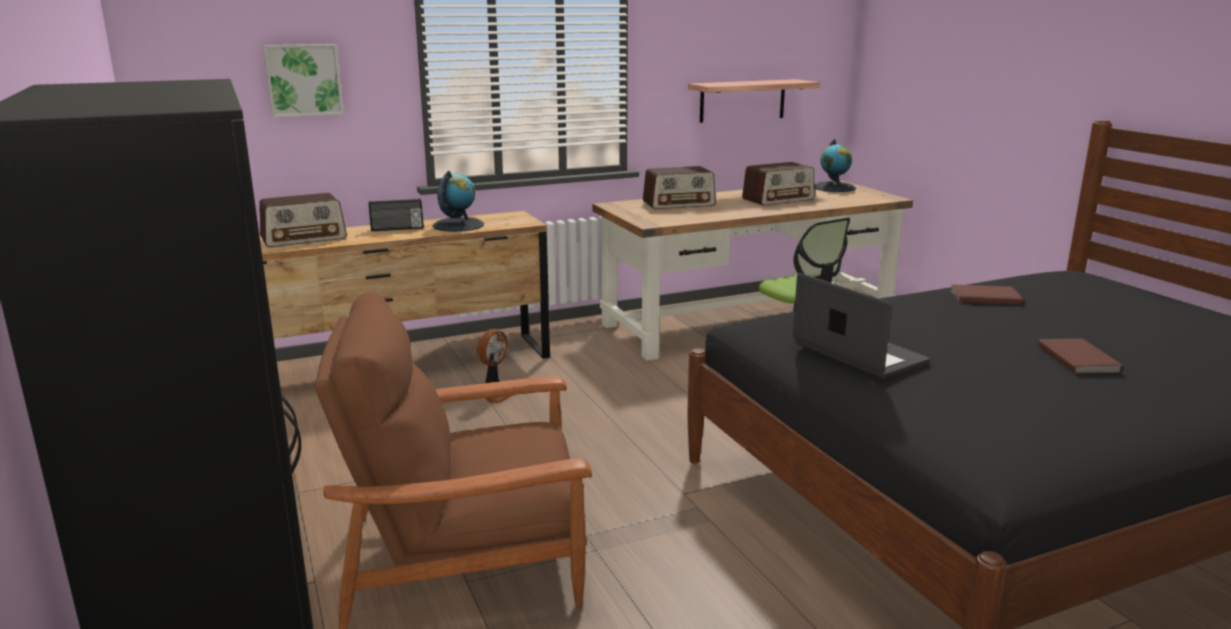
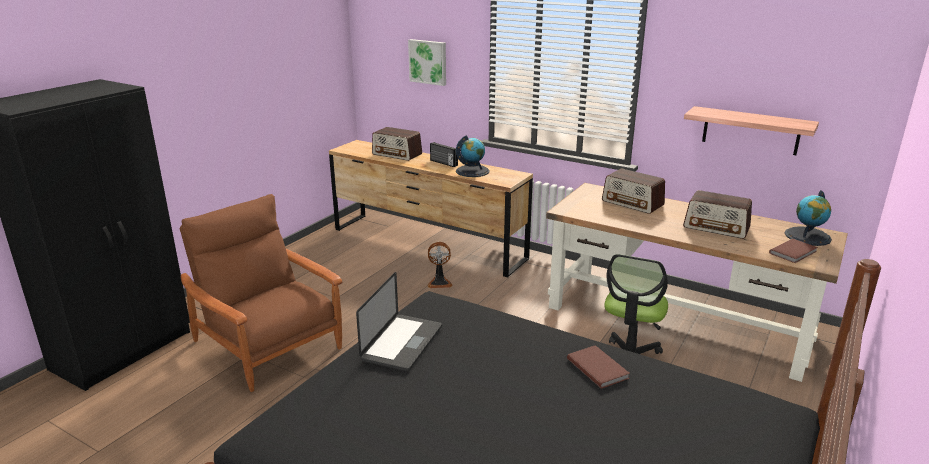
camera: 55 degrees right, 5 degrees up
(1078, 359) = (486, 434): brown book -> brown book (794, 252)

